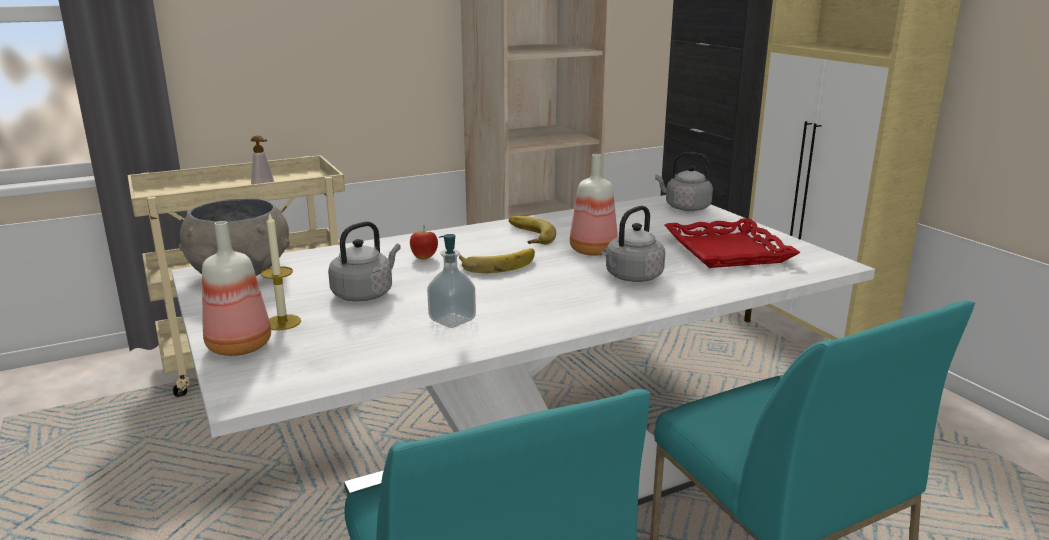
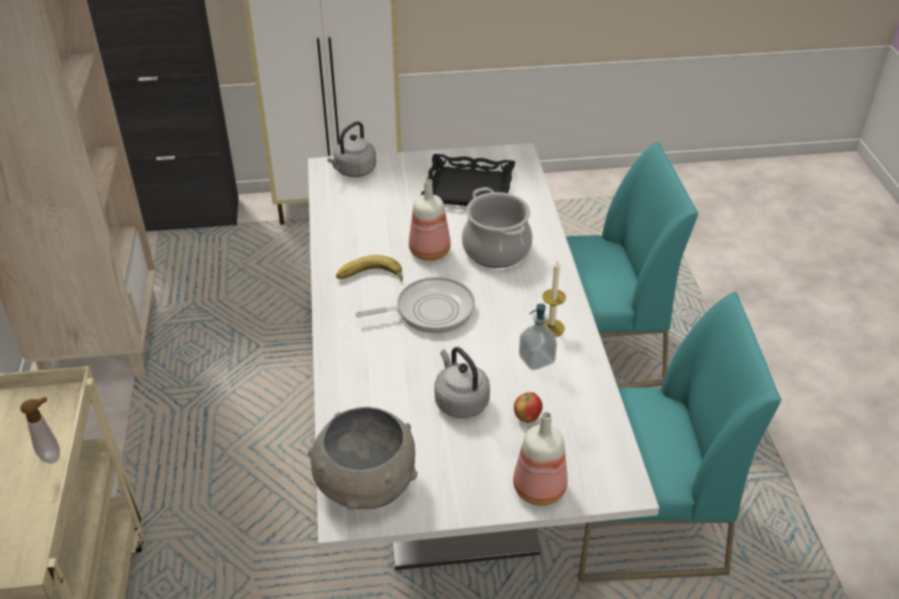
camera: 70 degrees left, 20 degrees up
(283, 322) = (500, 459): candle -> candle (551, 328)
(424, 258) = (391, 351): apple -> apple (527, 418)
(497, 263) = (430, 310): banana -> frying pan
(631, 277) = (497, 249): grey kettle -> cooking pot
(726, 251) = (468, 188): red tray -> black tray

